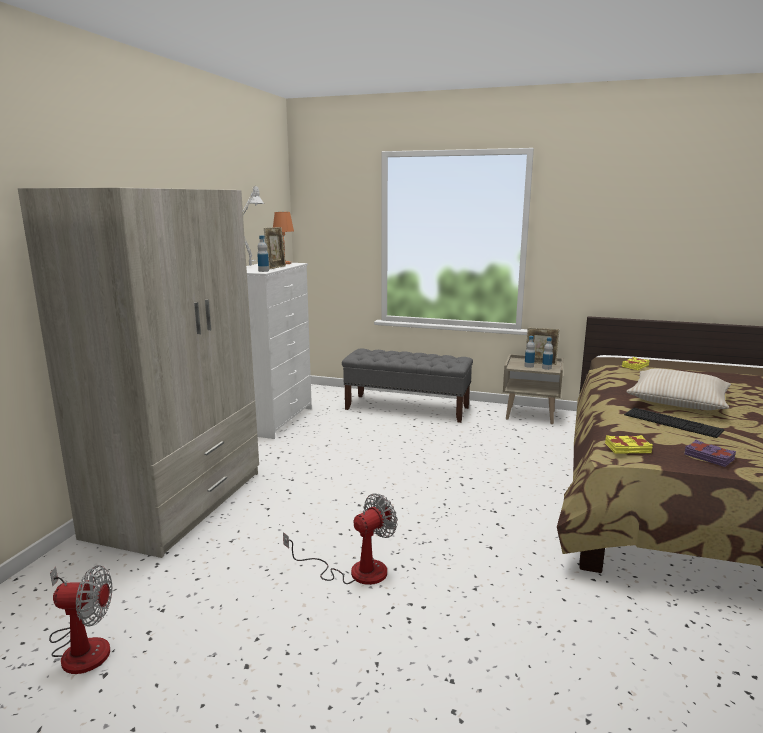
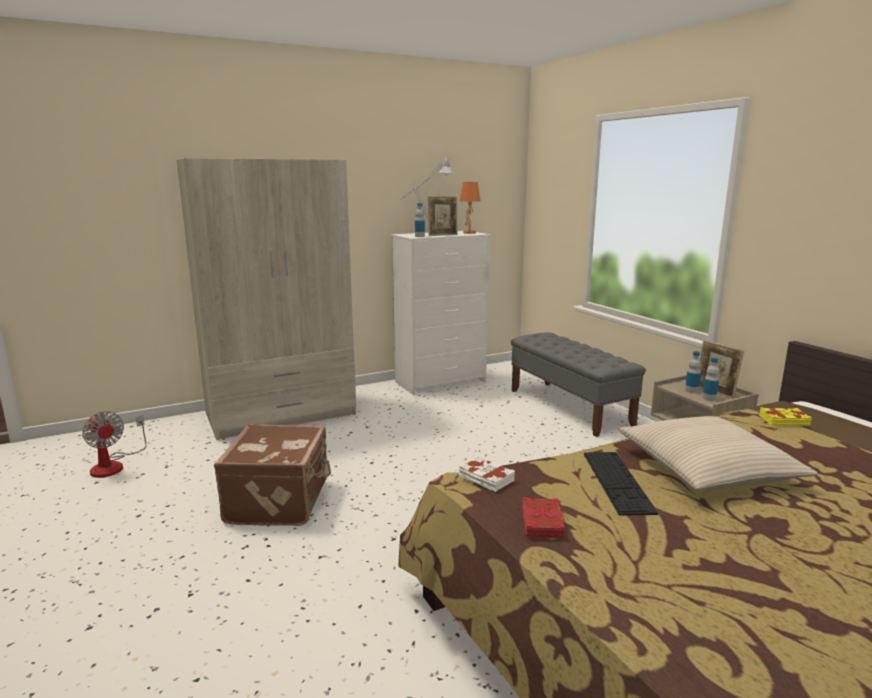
camera: 45 degrees right, 0 degrees up
(355, 571) = (280, 501): fan -> brown suitcase
(628, 448) = (486, 478): yellow book -> white book
(709, 457) = (543, 523): purple book -> red book

